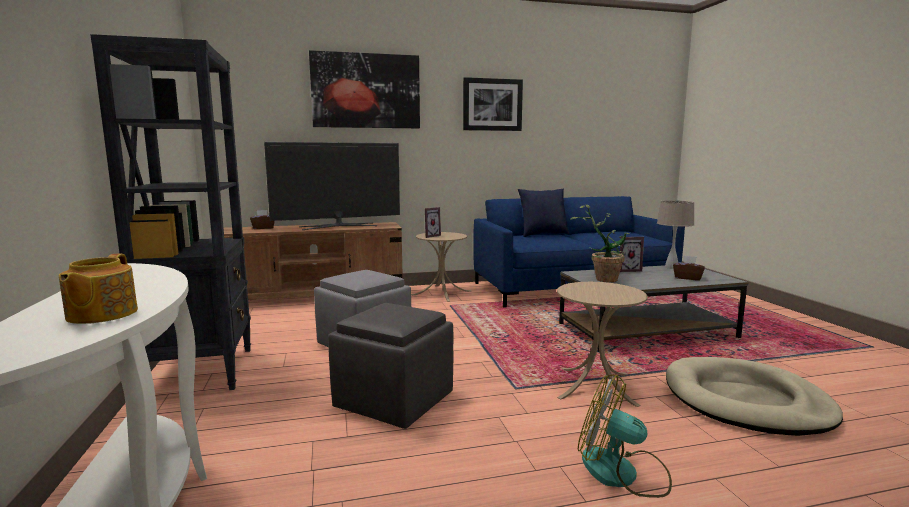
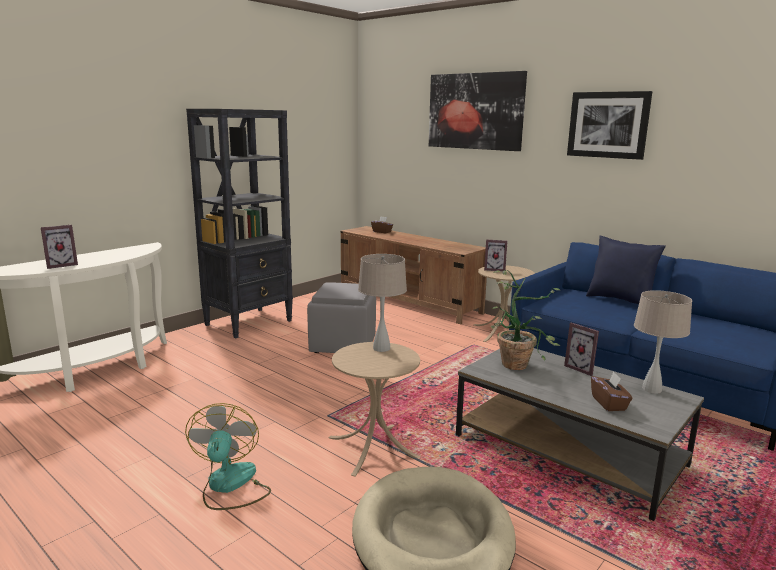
camera: 55 degrees right, 5 degrees up
(100, 314) = (61, 265): teapot -> picture frame
(338, 226) = (429, 242): television -> none
(395, 401) = (265, 382): grey ottoman -> none
(580, 287) = (381, 348): none -> beige table lamp

